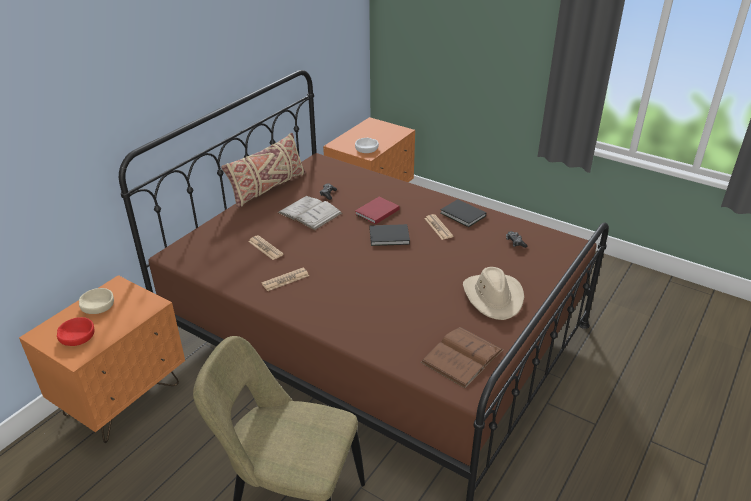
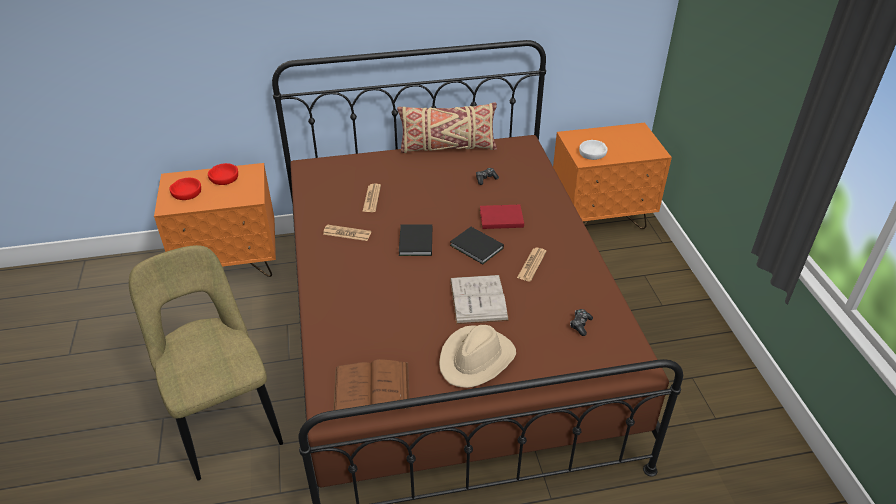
camera: 45 degrees right, 5 degrees up
(97, 305) = (224, 178): beige bowl -> red bowl
(310, 213) = (446, 188): white book -> white book (478, 299)
(463, 215) = (573, 267): black book -> black book (415, 242)

